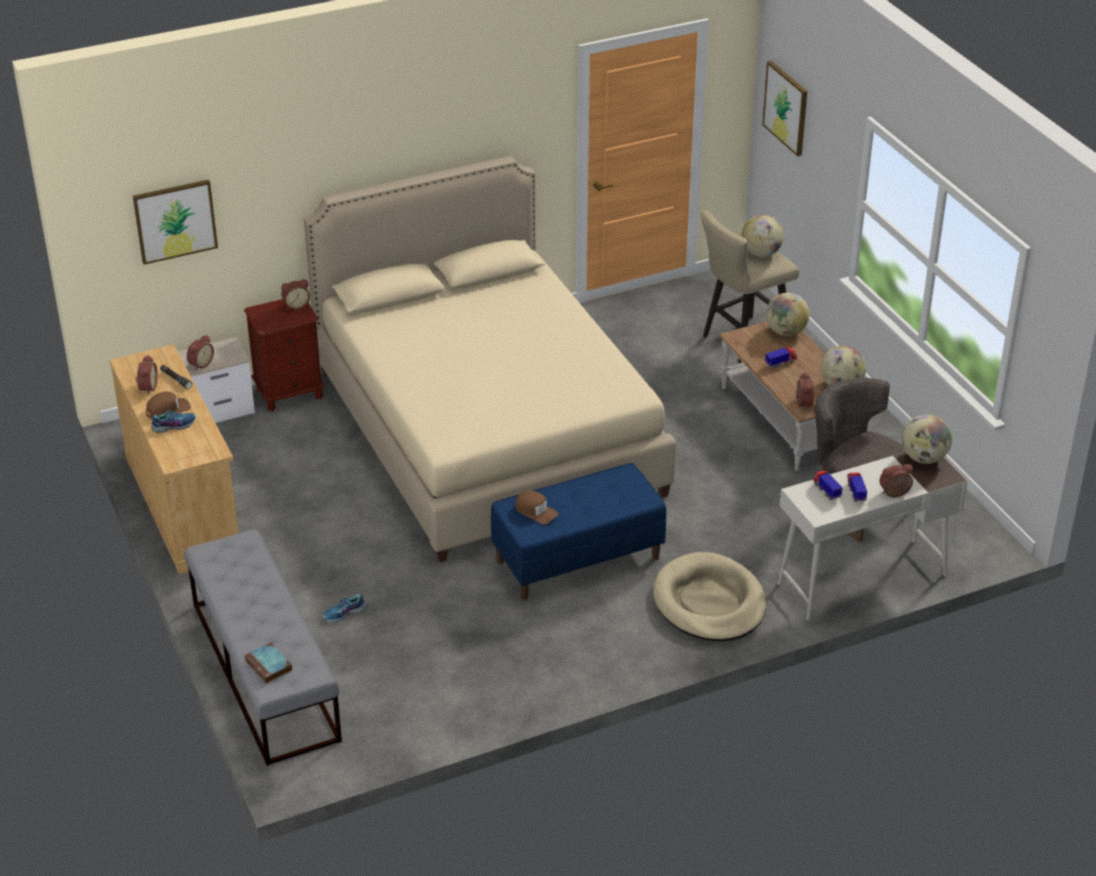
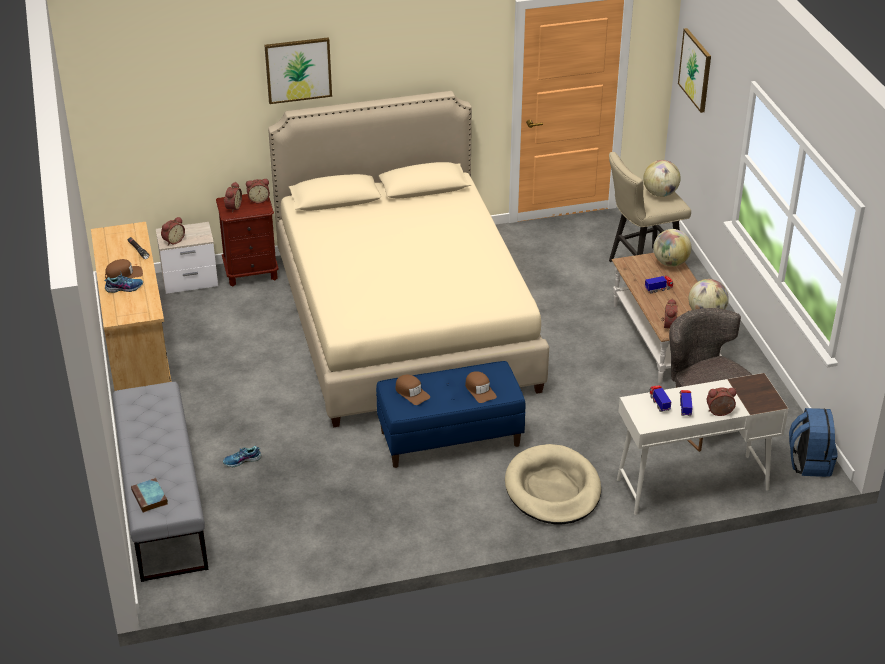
camera: 10 degrees right, 0 degrees up
(147, 387) = (113, 254): alarm clock -> alarm clock (232, 207)
(175, 221) = (157, 119): picture -> picture (298, 70)
(612, 499) = (480, 390): none -> brown cap
(924, 458) = (754, 384): globe -> none
(982, 540) = (809, 462): none -> blue backpack

